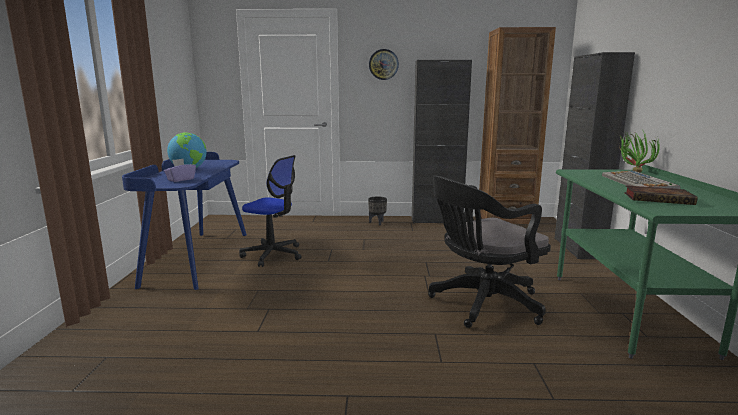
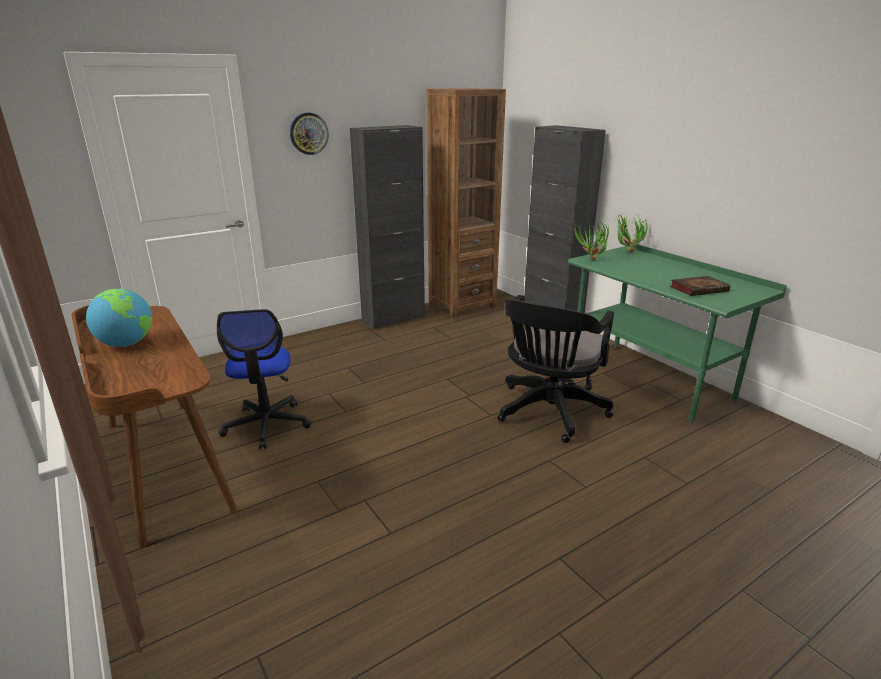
camera: 35 degrees left, 10 degrees up
(181, 179) = (164, 370): purple tissue box -> none
(197, 257) = (164, 465): blue desk -> brown desk
(273, 255) = (267, 425): office chair -> office chair turned 90 degrees clockwise
(377, 223) = (333, 339): black planter -> none
(576, 172) = (590, 261): none -> potted plant
(638, 183) = (655, 268): keyboard -> none

